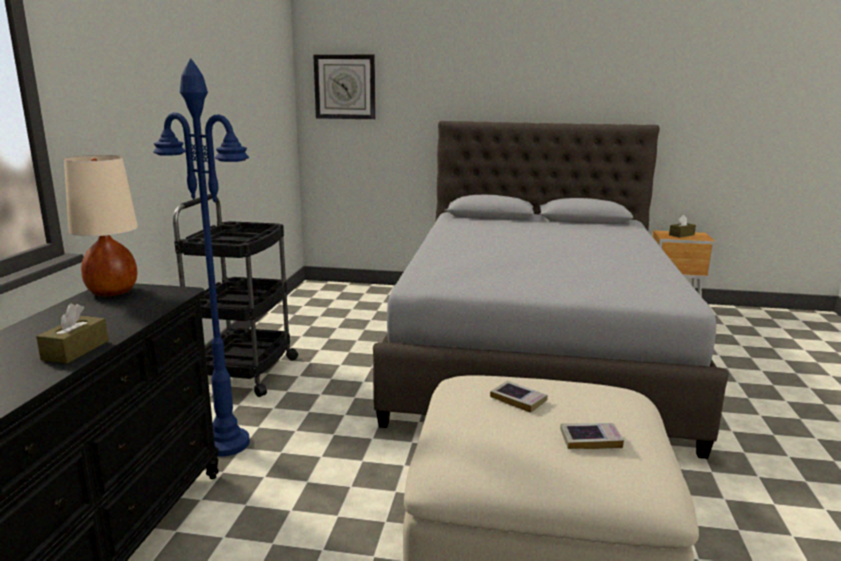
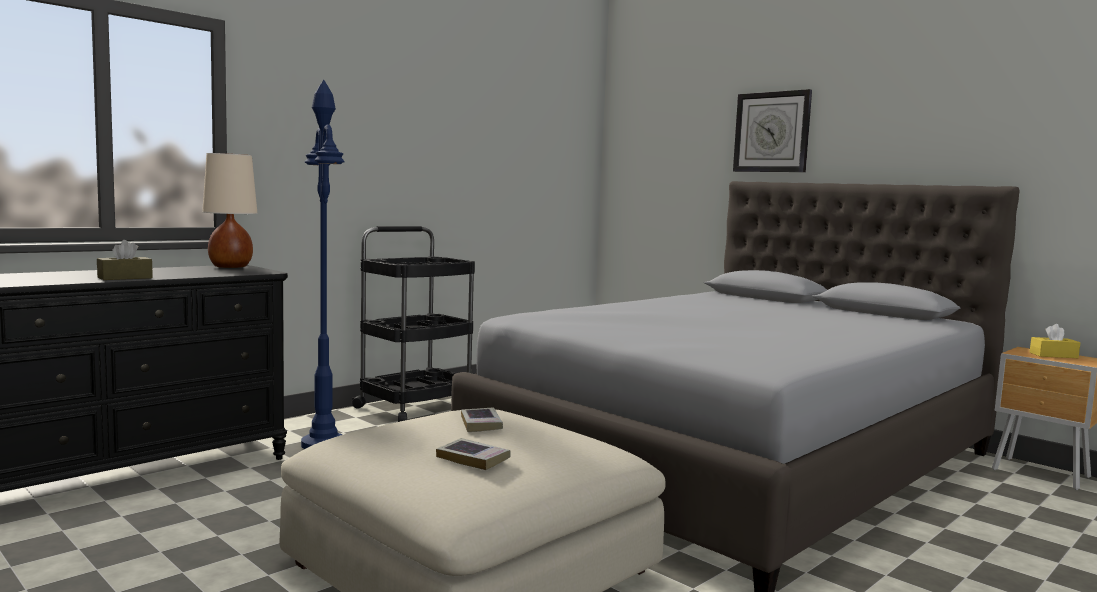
camera: 35 degrees right, 10 degrees down
(345, 87) = (646, 145): wall clock -> wall clock (772, 132)
(681, 235) = (1053, 355): brown tissue box -> yellow tissue box

